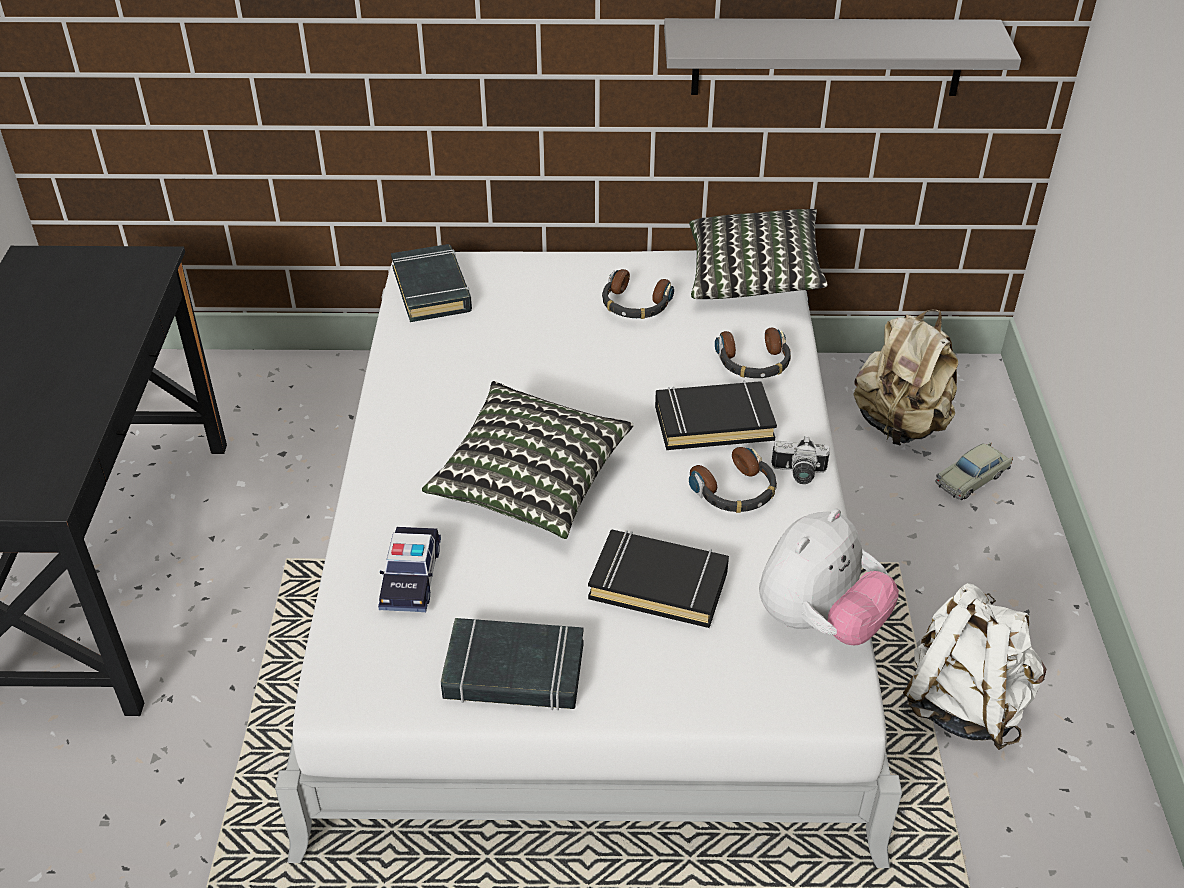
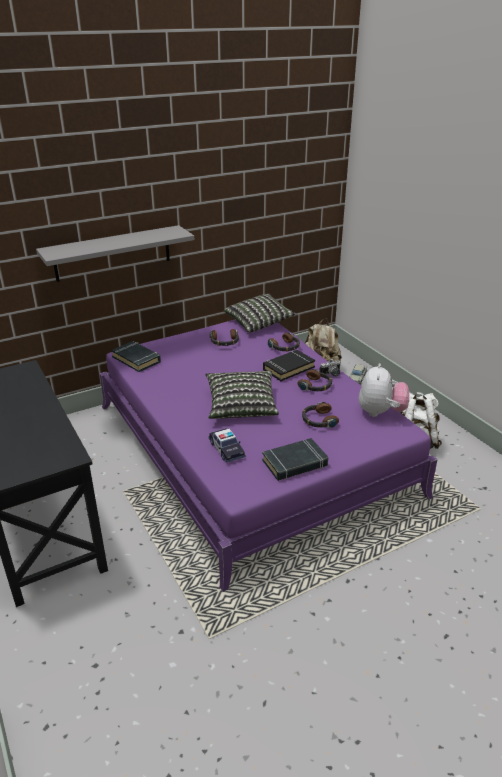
camera: 30 degrees left, 10 degrees down
(592, 565) = (251, 448): white bed -> purple bed
(659, 584) = (318, 420): black book -> headphones
(827, 57) = (264, 231): grey shelf -> grey shelf (113, 253)

